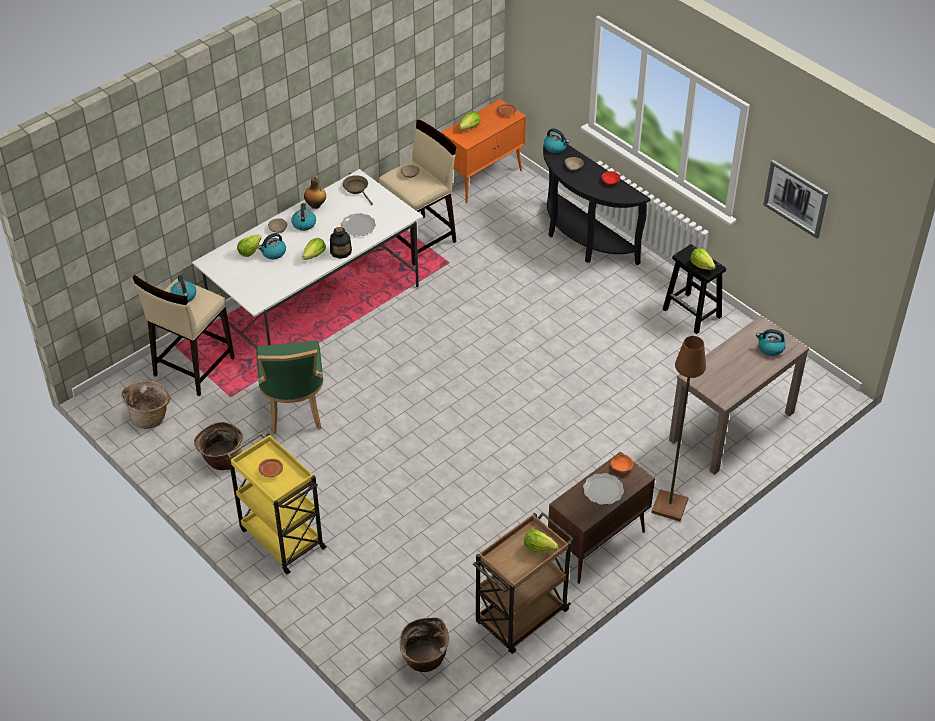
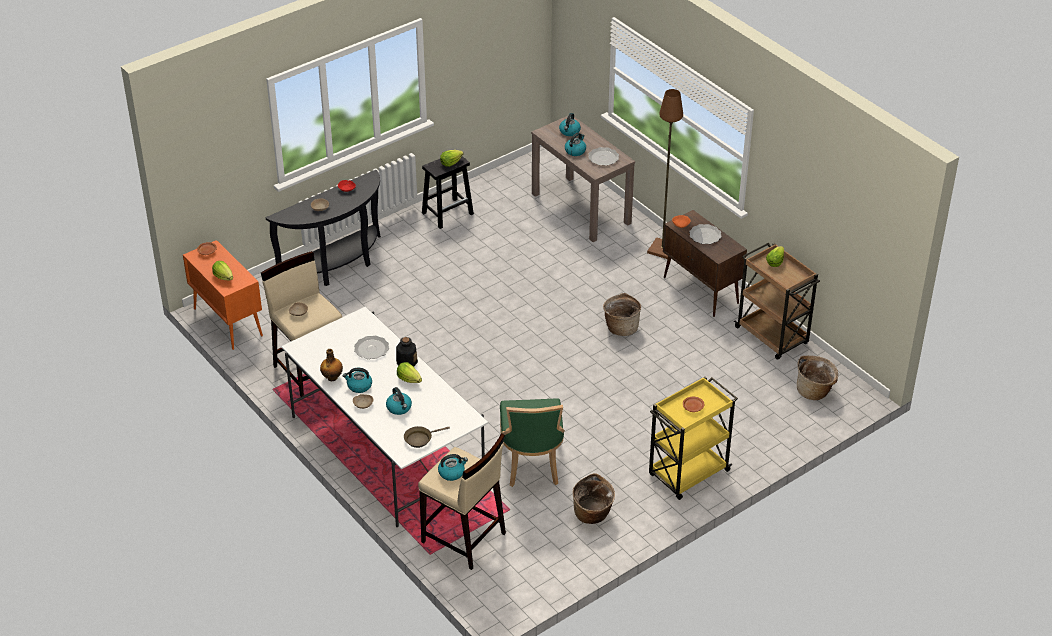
camera: 85 degrees left, 5 degrees down
(150, 417) = (530, 569): basket -> basket (621, 327)
(249, 251) = (393, 425): lettuce -> none
(294, 409) = (532, 464): green chair -> green chair turned 90 degrees clockwise
(357, 189) = (313, 348): brown frying pan -> brown frying pan (420, 439)
(555, 147) = (288, 216): kettle -> kettle (575, 151)
(723, 381) = (603, 158): none -> plate
(796, 198) = (474, 50): picture -> none

